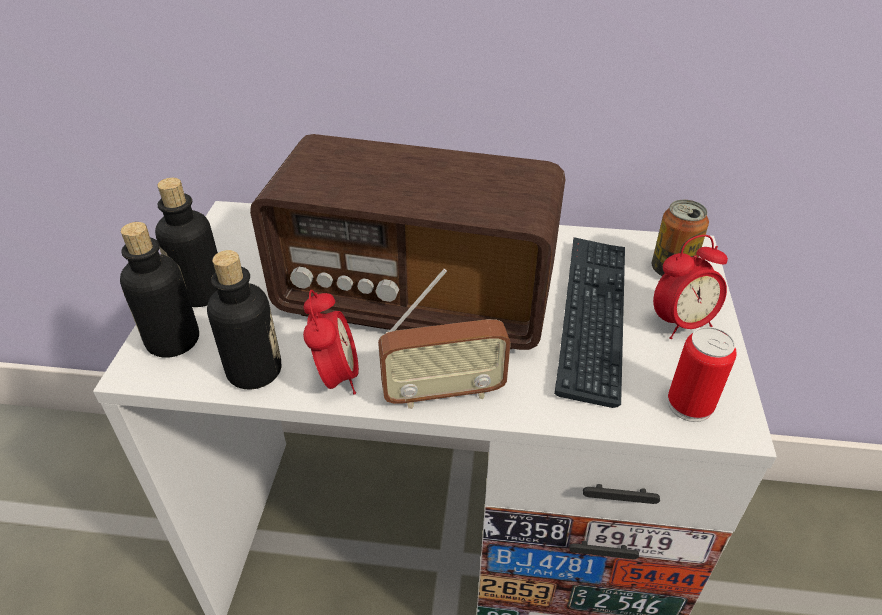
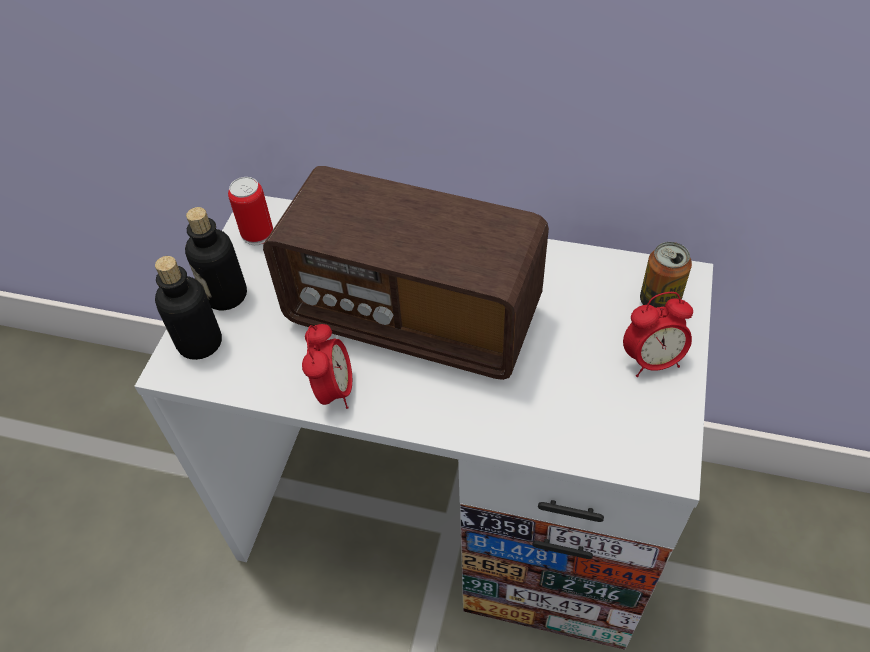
camera: 10 degrees right, 10 degrees up
(254, 371) = (266, 378): bottle -> none
(443, 393) = (423, 413): radio -> none
(592, 316) = (571, 346): keyboard -> none
(689, 405) = (636, 444): can -> can (257, 234)

